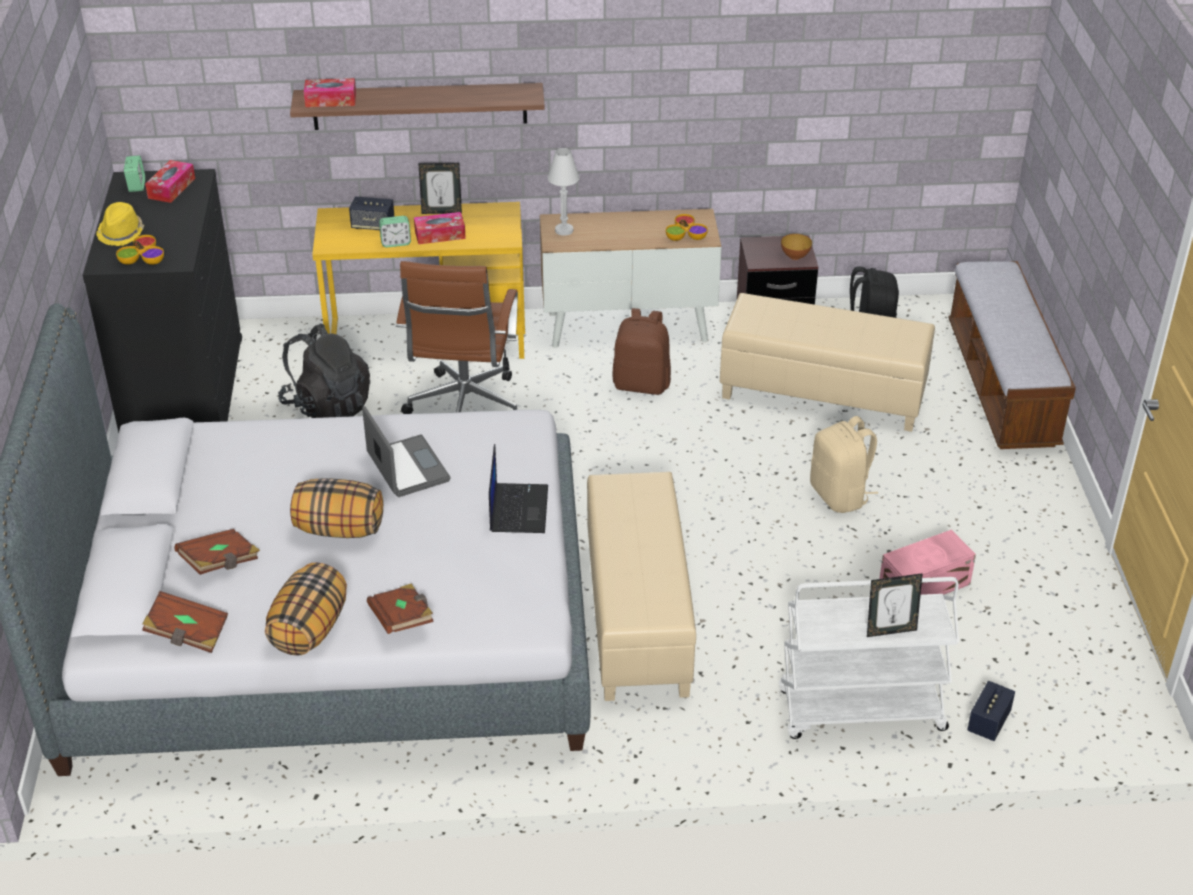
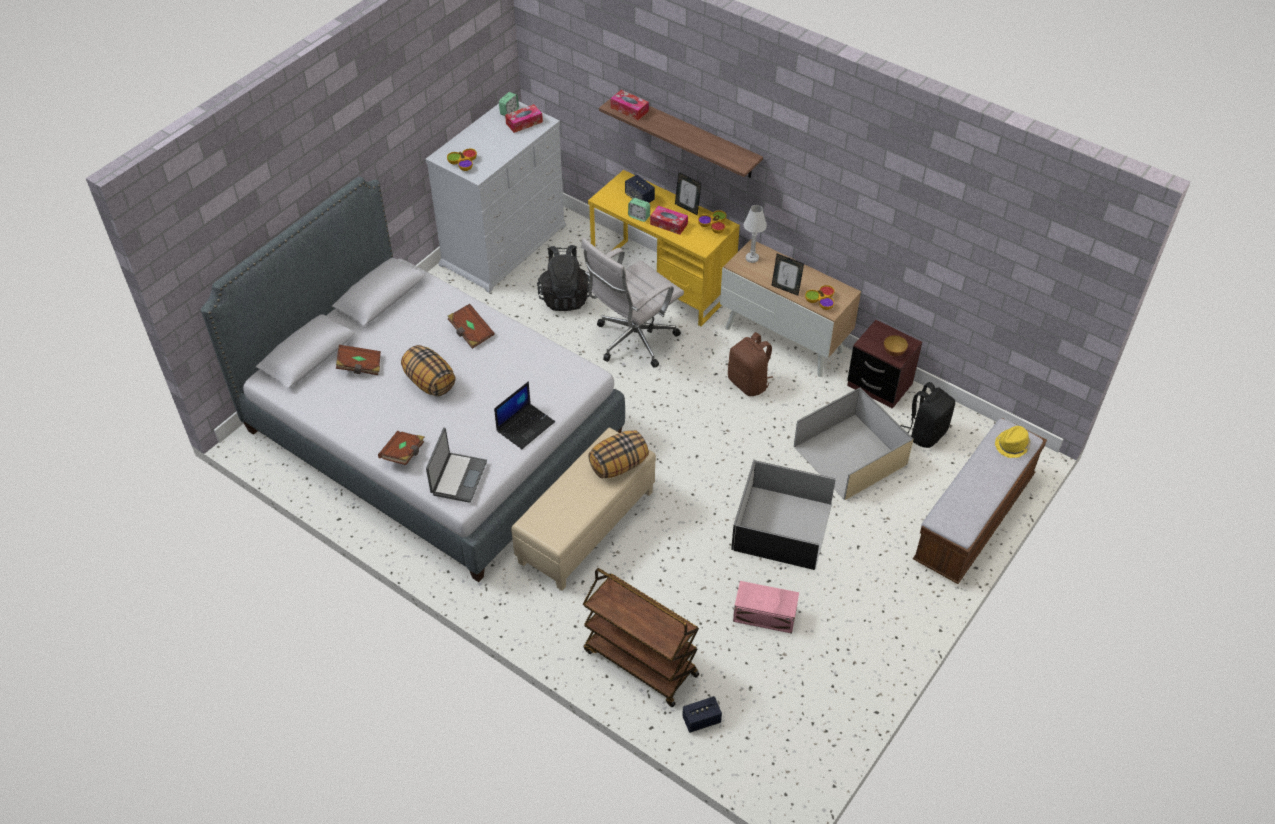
camera: 40 degrees right, 10 degrees up
(121, 233) = (470, 141): yellow hat -> yellow hat (1012, 445)
(183, 392) = (504, 245): black dresser -> white dresser
(187, 634) = (307, 397): brown book -> brown book (471, 332)
(309, 629) = (359, 430): pillow -> pillow (618, 465)
(406, 468) = (499, 366): laptop -> laptop (458, 478)
(464, 410) = (632, 341): brown office chair -> white office chair
(492, 214) = (713, 225): none -> bowl
(821, 394) = (849, 454): beige ottoman -> beige storage box
(840, 496) = (782, 527): beige backpack -> black storage box
(860, 711) = (639, 663): white cart -> brown cart
(890, 630) = (643, 628): picture frame -> picture frame (785, 289)

